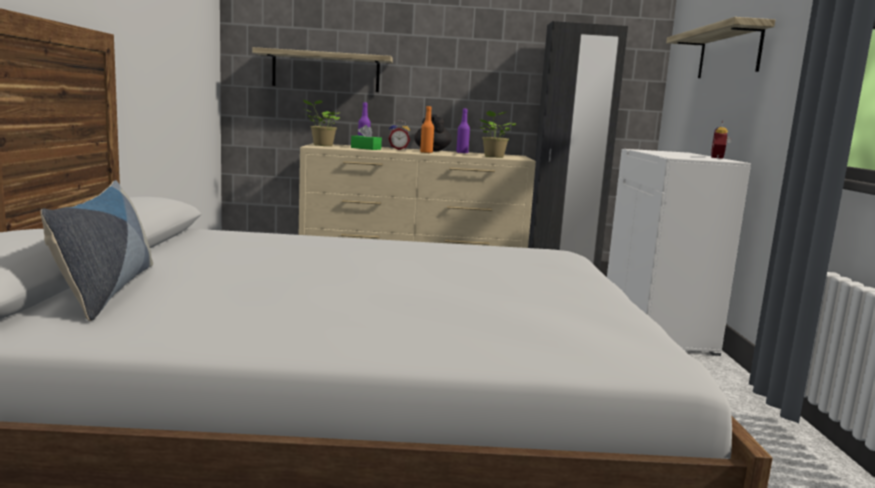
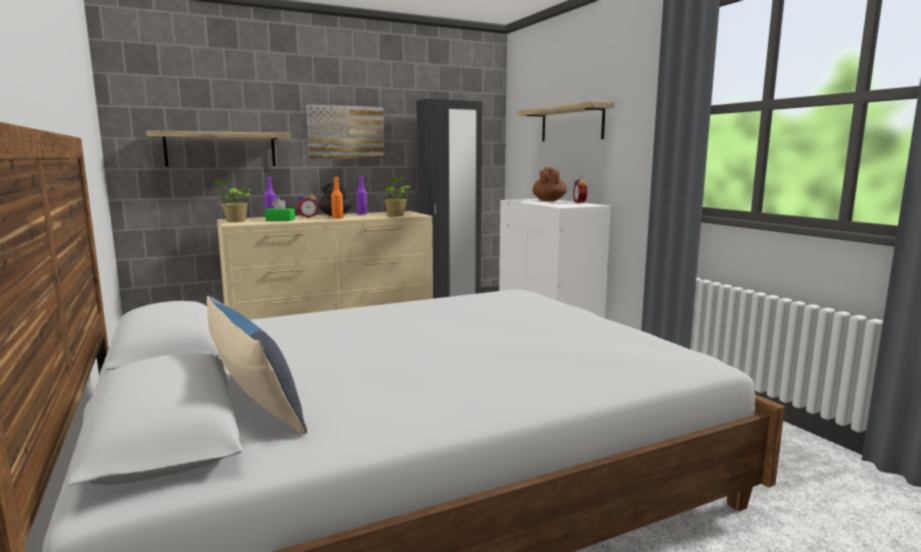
camera: 25 degrees left, 0 degrees up
(459, 59) = (346, 132): none -> picture
(682, 153) = (549, 200): none -> brown teapot

